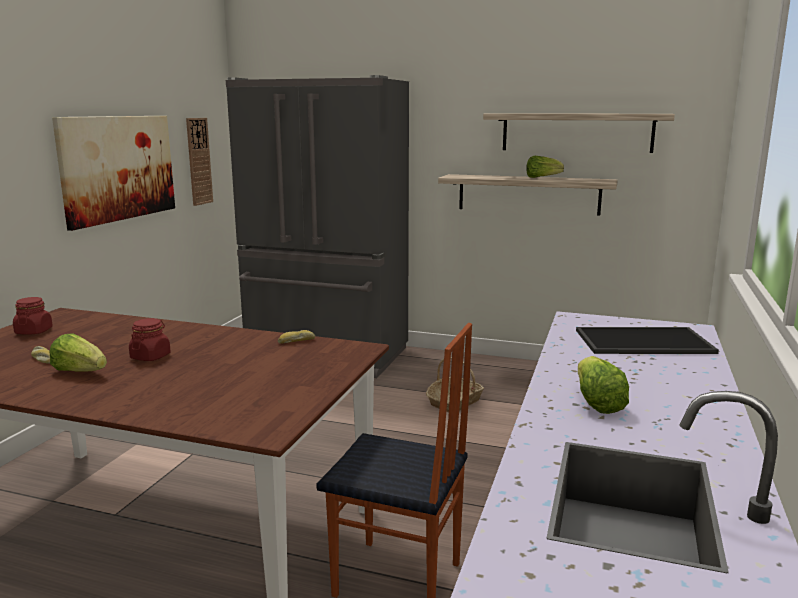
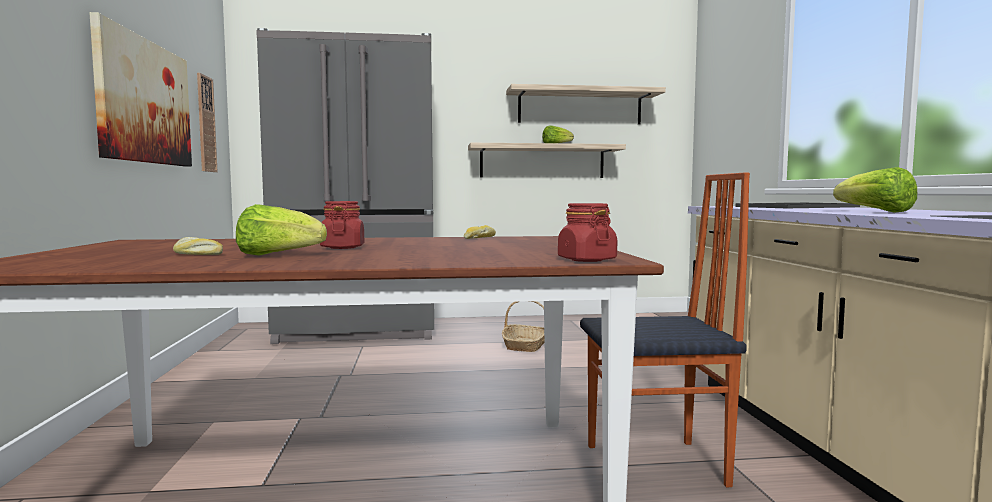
camera: 25 degrees left, 10 degrees down
(34, 331) = (125, 247): red jar -> red jar (586, 260)

